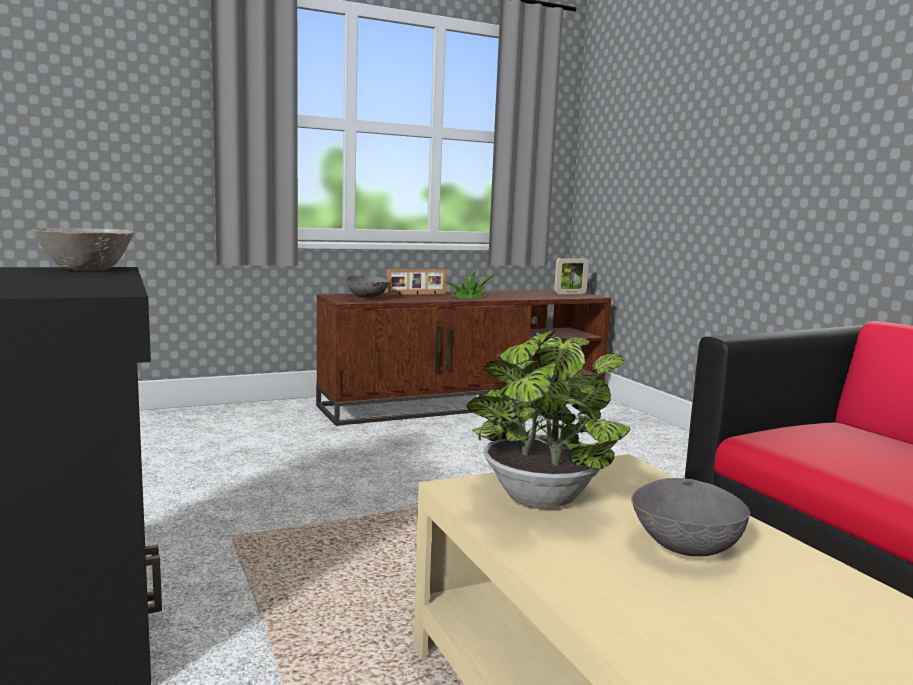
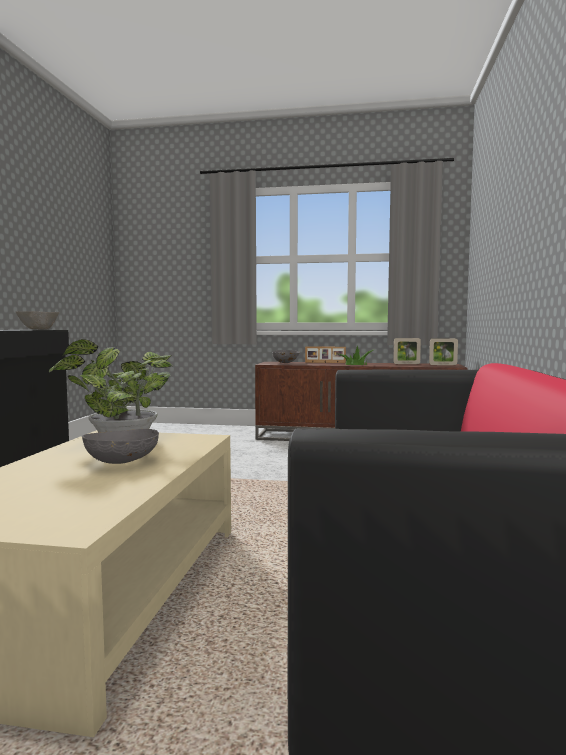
camera: 35 degrees right, 5 degrees down
(524, 293) = (406, 364): none -> picture frame

